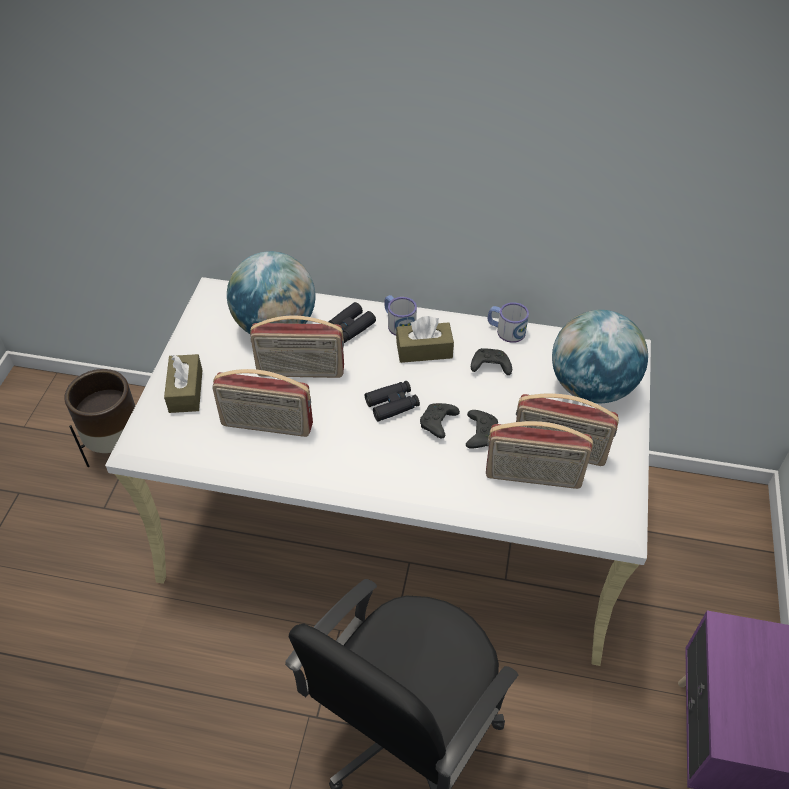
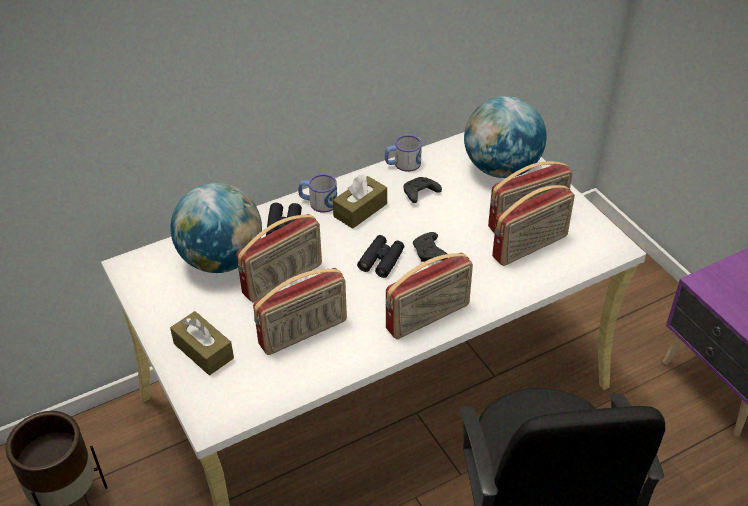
camera: 40 degrees left, 5 degrees down
(373, 480) = (428, 318): none -> radio
(480, 434) = (465, 241): black game controller -> none

